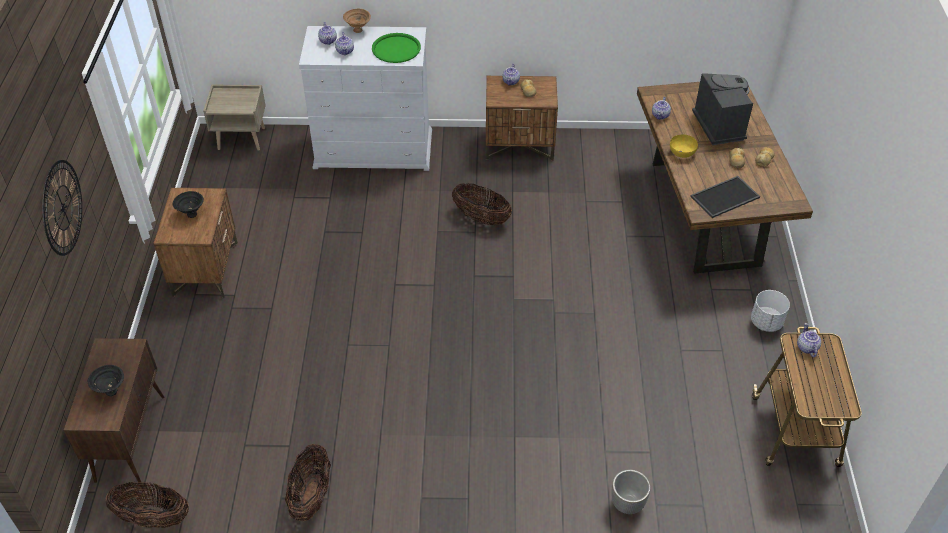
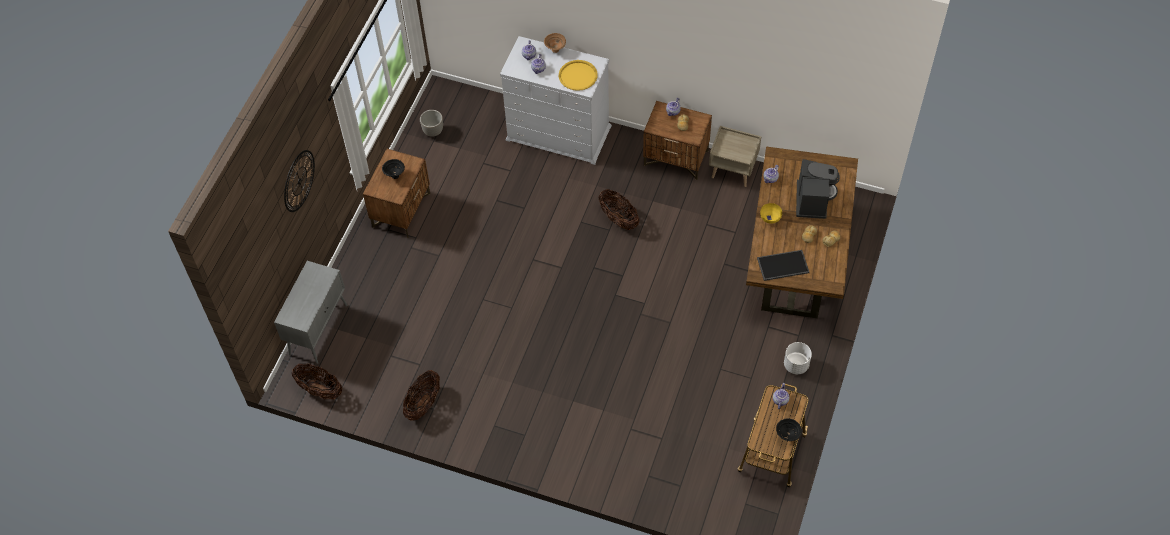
camera: 20 degrees right, 10 degrees up
(110, 391) = (308, 302): black bowl -> black bowl (787, 436)
(130, 437) = (318, 329): brown cabinet -> grey cabinet
(242, 138) = (460, 97): beige nightstand -> beige nightstand (733, 170)
(396, 49) = (578, 76): green tray -> yellow tray
(627, 503) = (629, 469): planter -> planter (433, 131)

